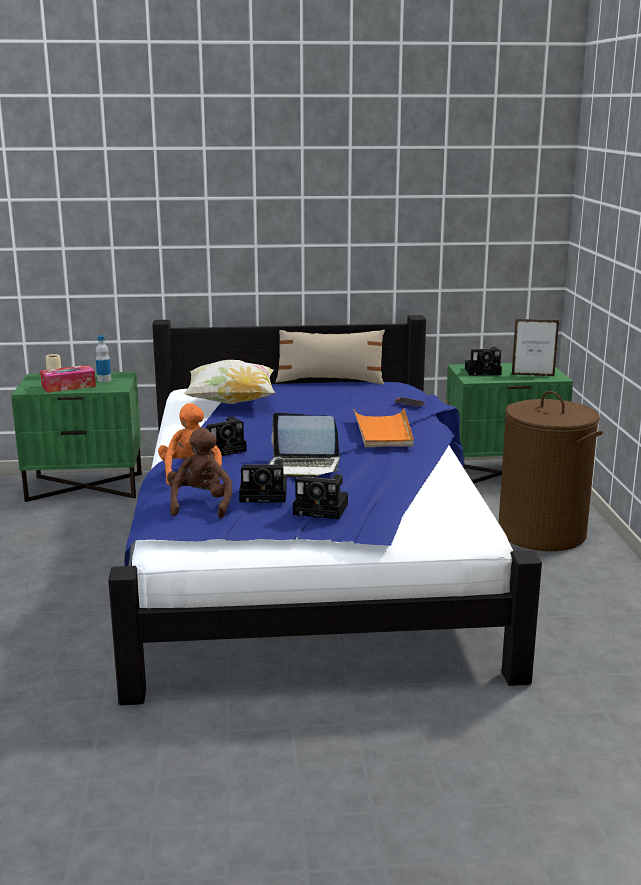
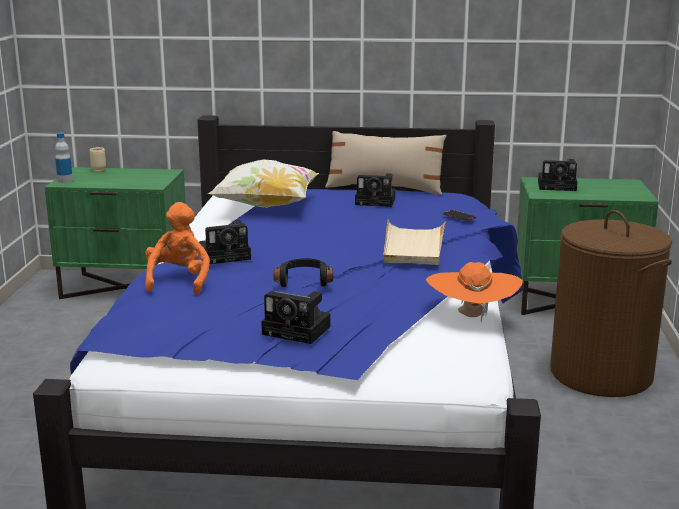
camera: 10 degrees right, 0 degrees up
(68, 386) = (106, 181): tissue box -> none
(104, 380) = (145, 176): bottle -> bottle (65, 180)
(201, 504) = (169, 315): brown plush toy -> none
(266, 495) = (244, 309): camera -> camera (377, 201)
(304, 467) = (304, 280): laptop -> black headphones
(383, 432) = (413, 246): orange tray -> beige tray
(457, 488) = (472, 317): none -> orange hat
(533, 375) = (613, 193): picture frame -> none

